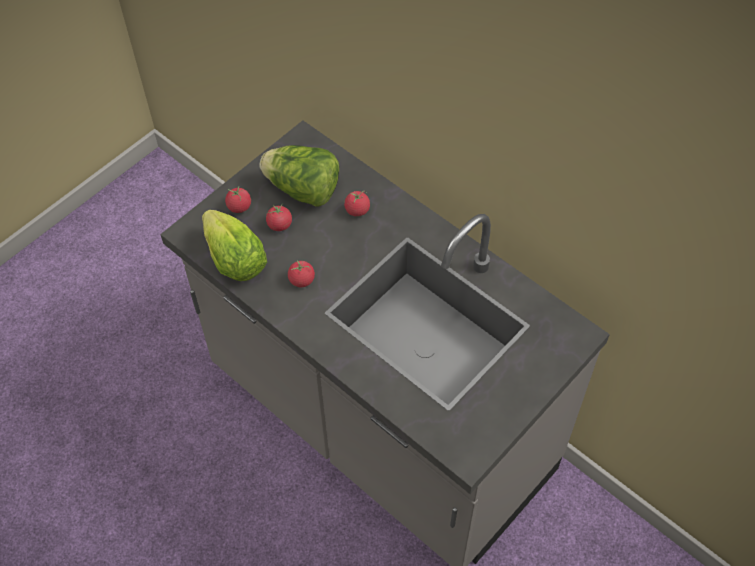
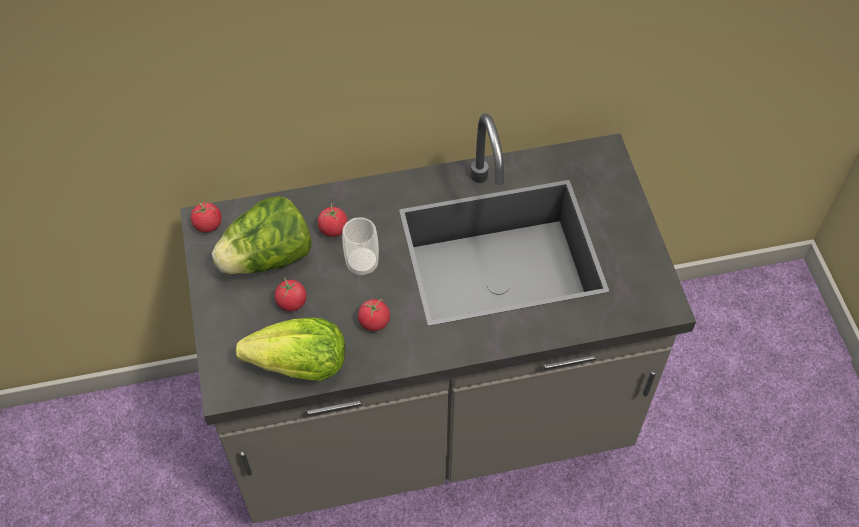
camera: 55 degrees left, 0 degrees up
(239, 206) = (236, 324): tomato -> tomato (208, 224)
(342, 244) = (362, 264): none -> cup

